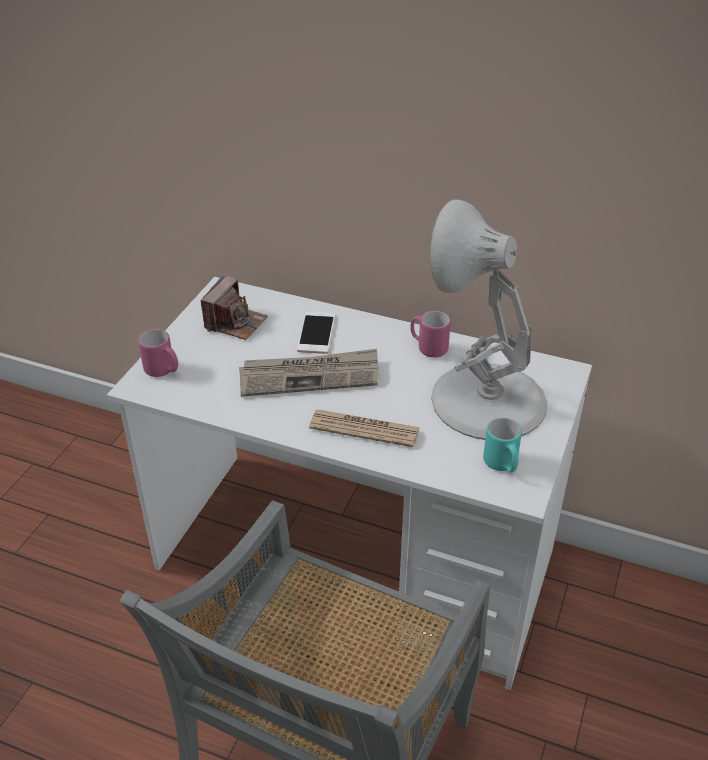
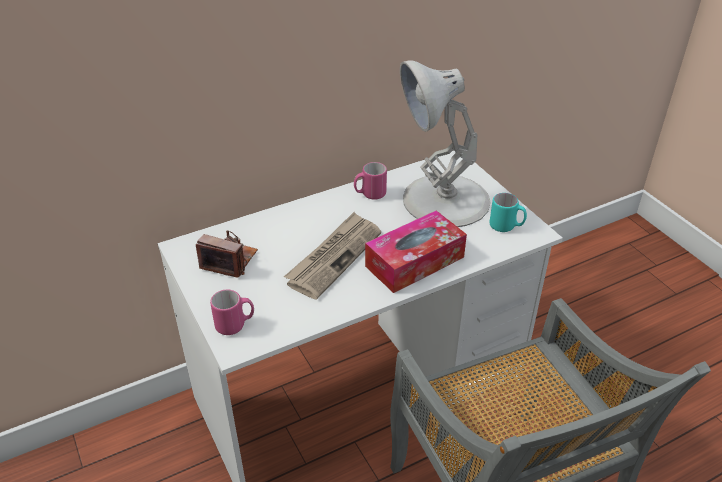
camera: 50 degrees left, 0 degrees up
(235, 323) = (229, 261): camera -> camera turned 45 degrees counterclockwise
(316, 333) = (293, 230): phone -> none
(364, 429) = (414, 262): newspaper -> tissue box

